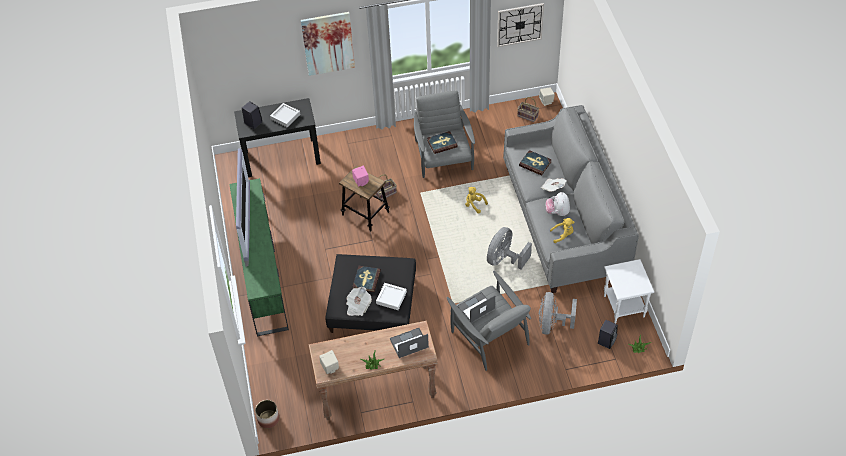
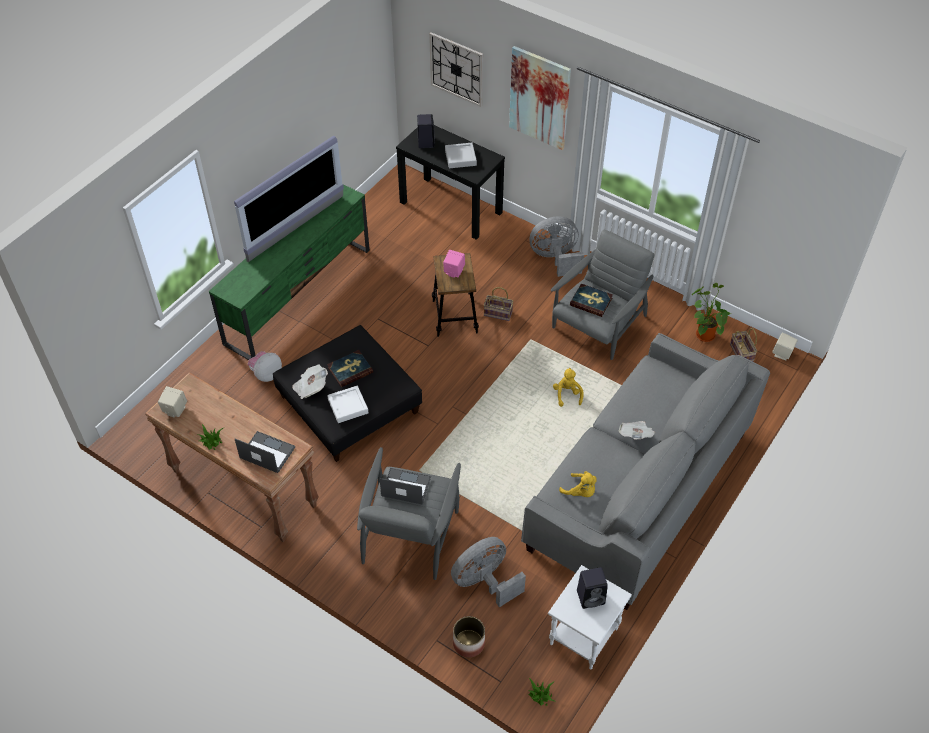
camera: 45 degrees right, 0 degrees up
(268, 419) = (135, 424): planter -> planter (469, 643)
(499, 121) = (703, 334): none -> potted plant
(504, 259) = (524, 473): grey fan -> grey fan (555, 259)
(520, 24) = (782, 224): wall clock -> wall clock (457, 69)
(535, 164) = (650, 395): book -> none
(557, 212) = (606, 464): plush toy -> plush toy (266, 374)
(606, 340) = (517, 653): black speaker -> black speaker (591, 597)

